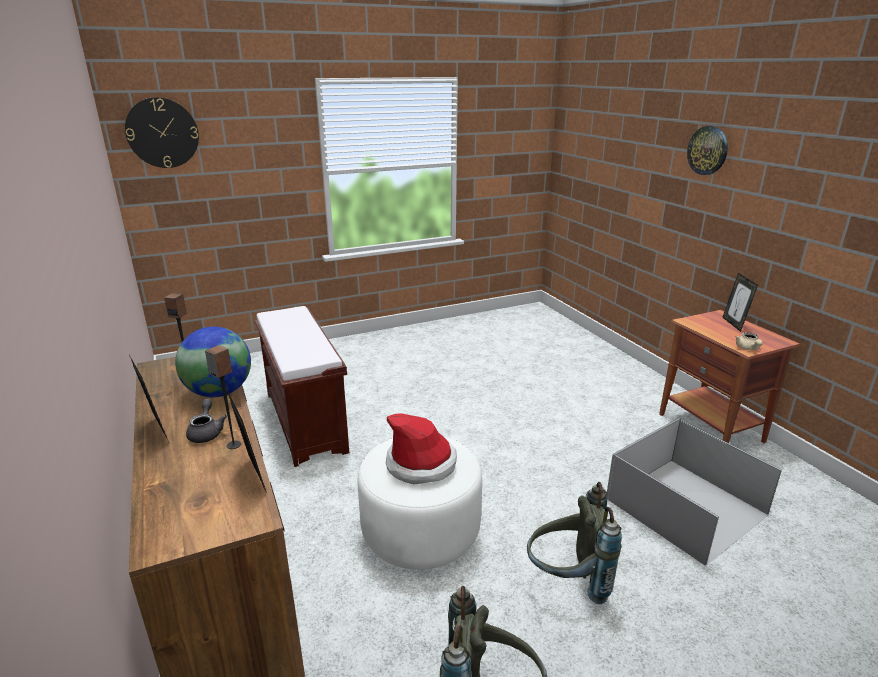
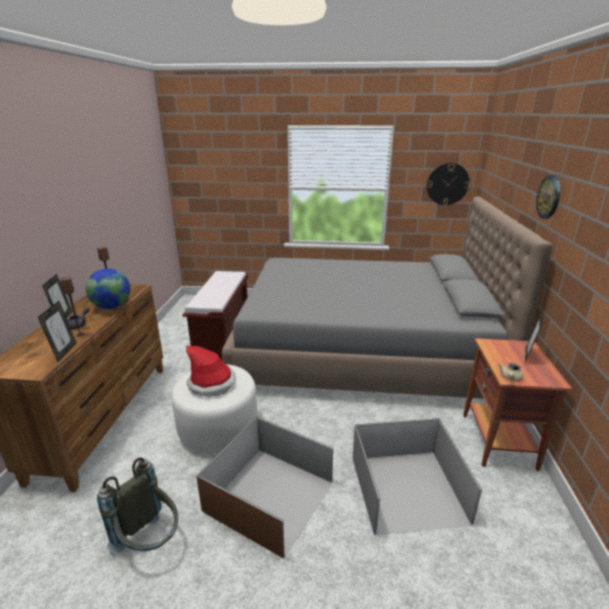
camera: 30 degrees right, 0 degrees up
(162, 133) = (194, 156): wall clock -> wall clock (447, 184)
(495, 379) = (362, 351): none -> grey bed
(567, 581) = (268, 497): grey backpack -> brown storage box

